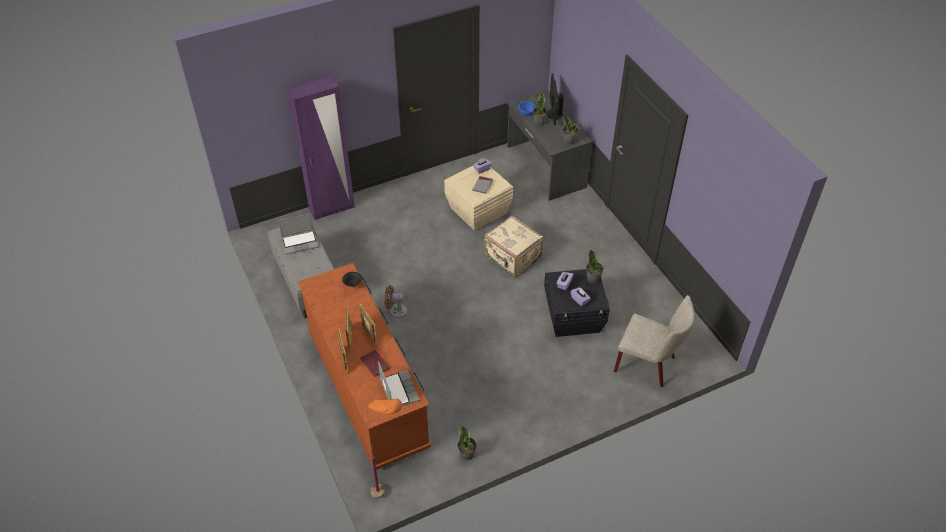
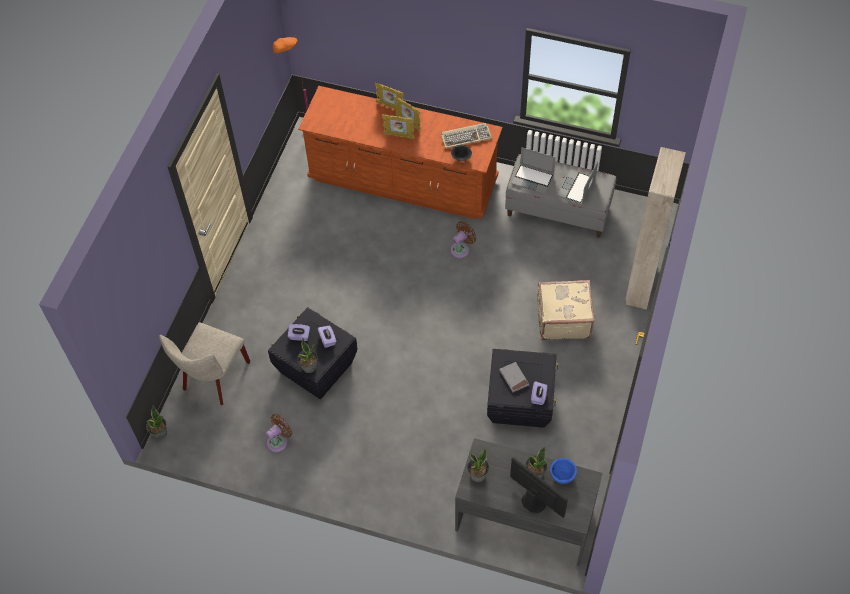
camera: 135 degrees right, 10 degrees up
(329, 294) = (466, 137): none -> keyboard
(332, 209) = (640, 285): purple wardrobe -> beige wardrobe
(375, 364) = (367, 122): red book -> none
(398, 390) = (329, 120): laptop -> laptop (533, 179)
(467, 454) = (281, 198): potted plant -> potted plant (159, 433)
(477, 210) = (520, 401): beige storage box -> black storage box
(512, 257) = (430, 379): beige suitcase -> beige suitcase (563, 319)
(640, 297) = (279, 441): none -> brown fan
(649, 364) = (213, 379): beige chair -> beige chair turned 45 degrees counterclockwise

